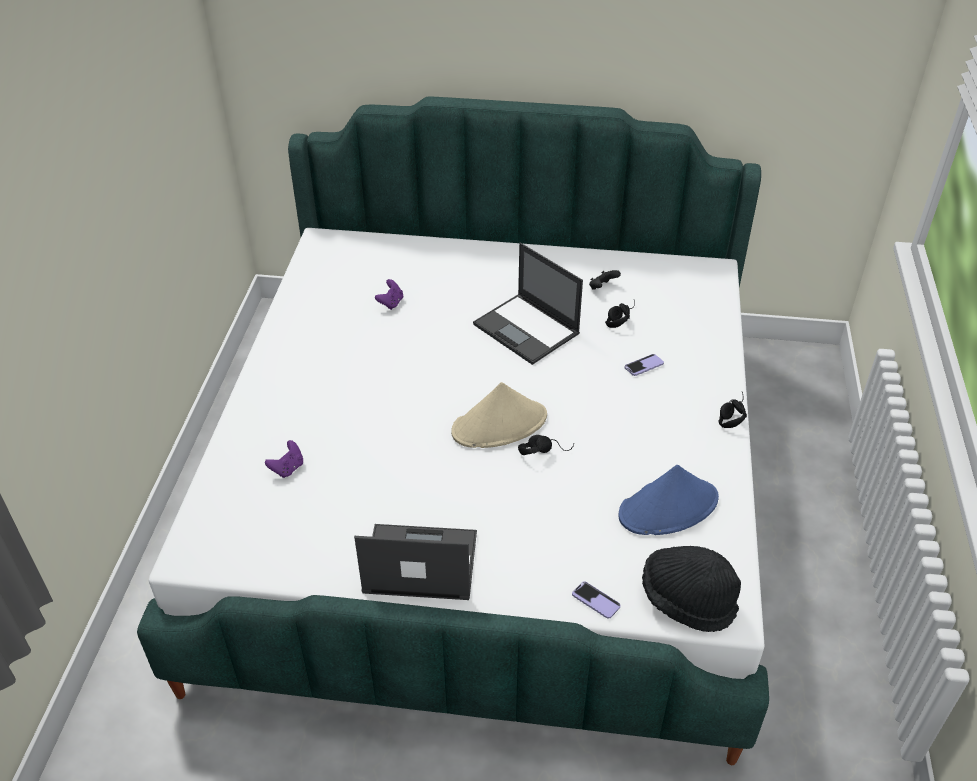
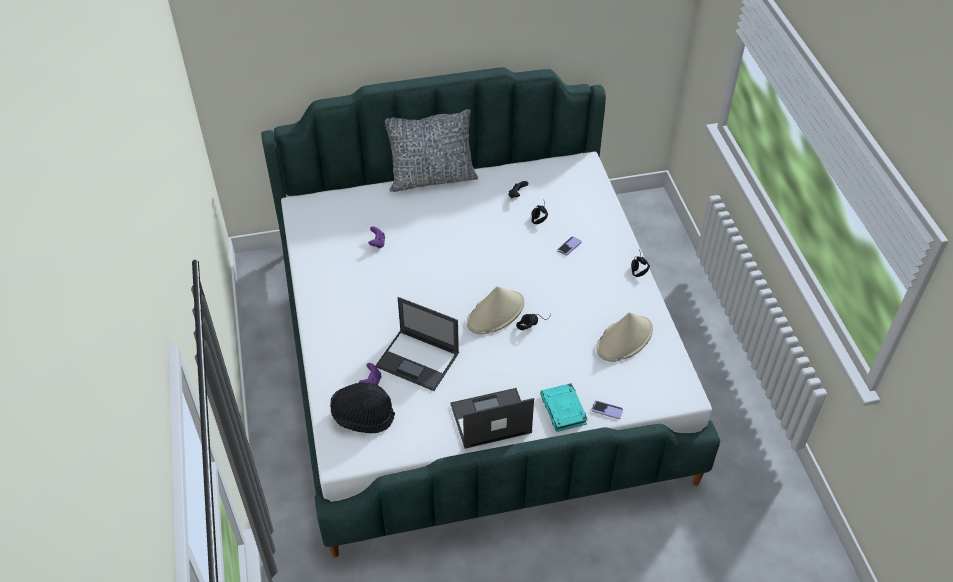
camera: 20 degrees left, 5 degrees up
(501, 244) = (432, 177): none -> pillow
(527, 329) = (481, 239): laptop -> laptop (418, 360)
(531, 581) = (564, 410): none -> turquoise book
(668, 507) = (624, 339): blue hat -> beige hat
(687, 600) = (659, 394): black hat -> black hat (363, 416)

